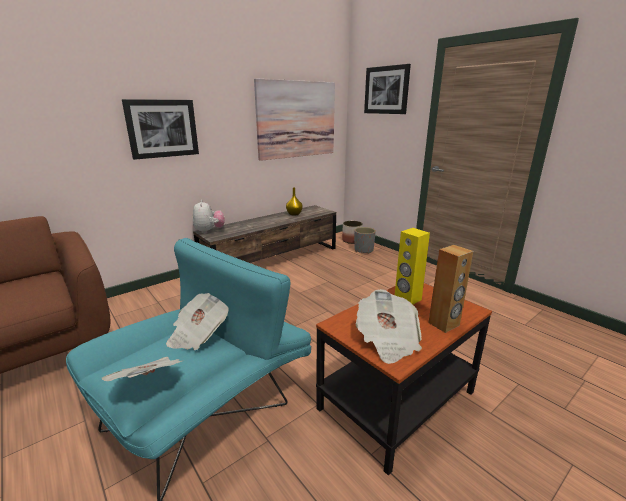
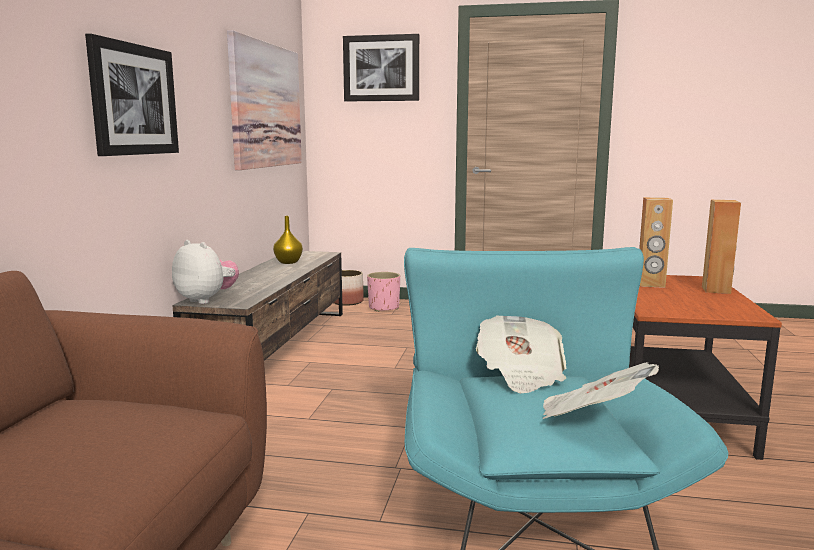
camera: 40 degrees left, 10 degrees down
(364, 250) = (384, 308): grey planter -> pink planter
(387, 340) = (714, 308): newspaper -> none
(407, 299) = (650, 284): yellow speaker -> brown speaker

